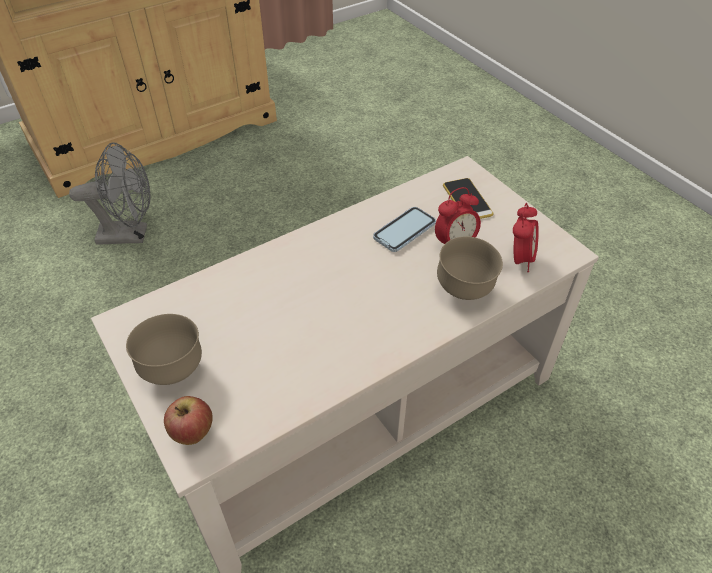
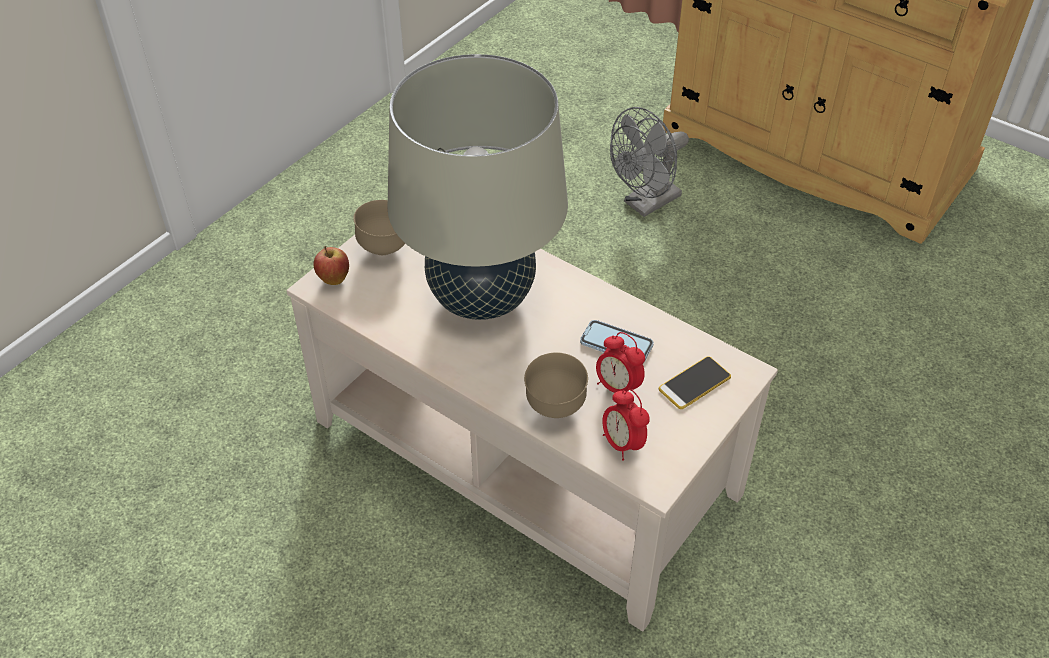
camera: 70 degrees right, 0 degrees up
(131, 234) = (646, 204): grey fan -> grey fan turned 75 degrees clockwise
(299, 306) = (481, 298): none -> beige table lamp
(520, 259) = (622, 444): alarm clock -> alarm clock turned 60 degrees clockwise

